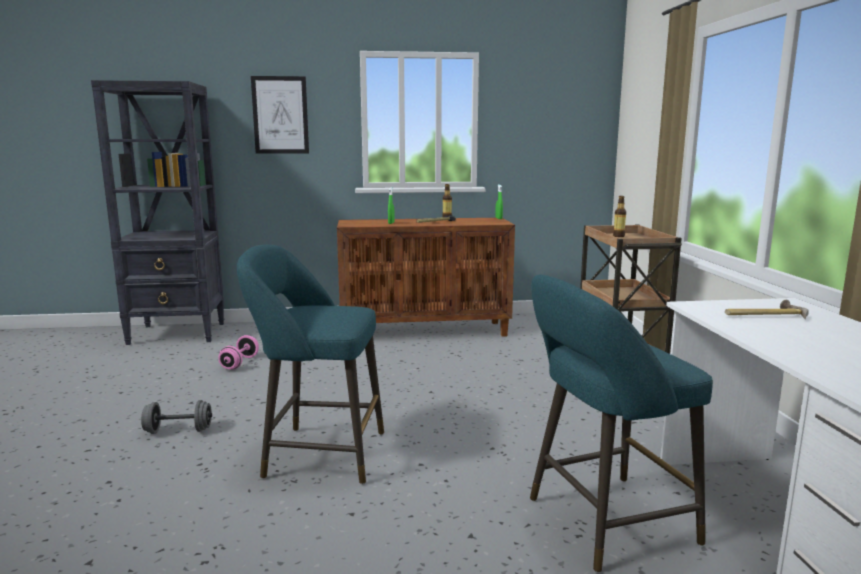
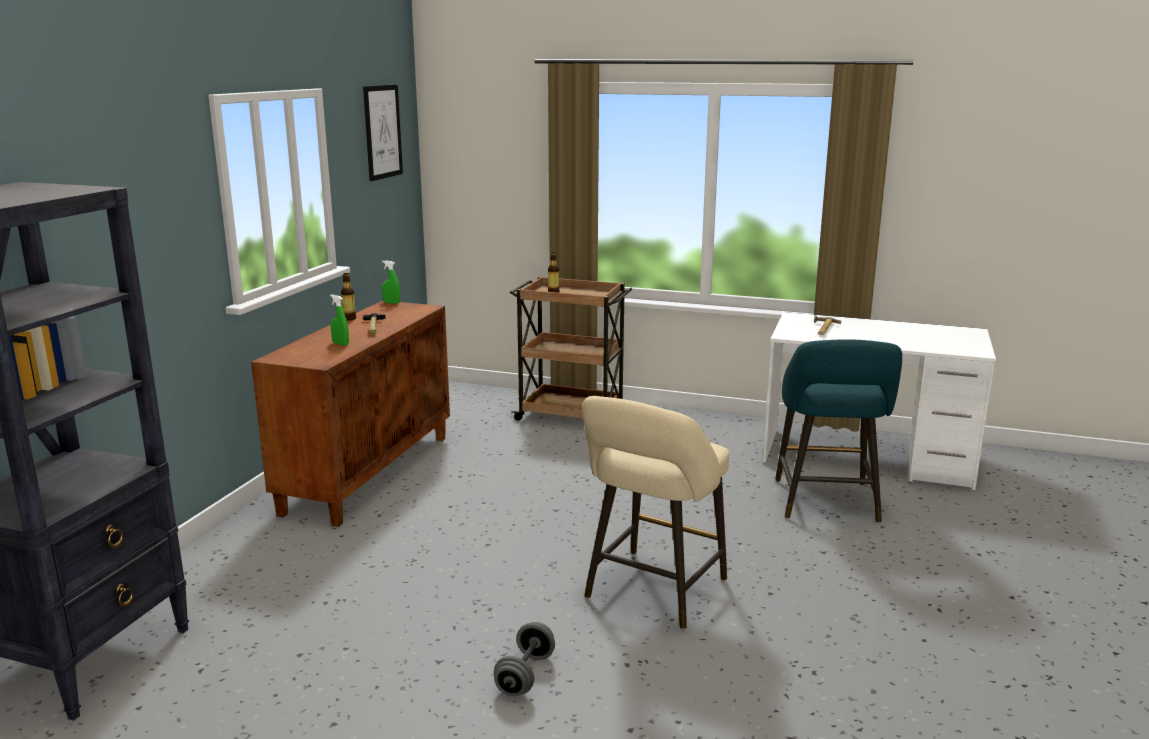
camera: 65 degrees left, 5 degrees up
(240, 363) = (326, 612): pink dumbbell -> none
(280, 115) = (130, 214): picture -> picture (382, 132)
(318, 454) = (652, 592): turquoise stool -> beige stool

